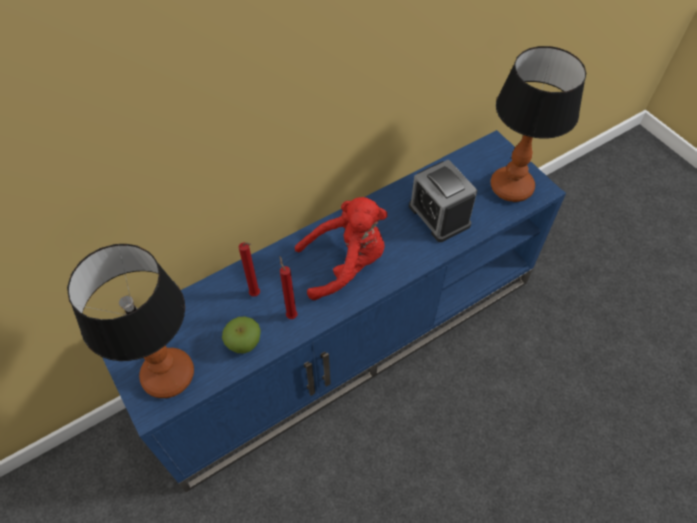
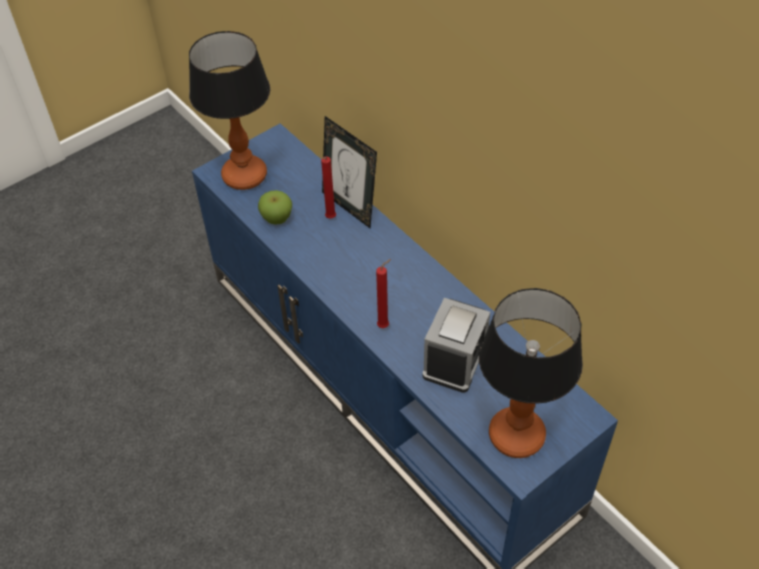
camera: 85 degrees right, 5 degrees down
(244, 276) = (350, 207): none -> picture frame
(291, 314) = (310, 247): red candle -> red candle (384, 325)
(345, 264) = (374, 282): red plush toy -> none
(439, 215) = (455, 360): alarm clock -> alarm clock turned 150 degrees clockwise

